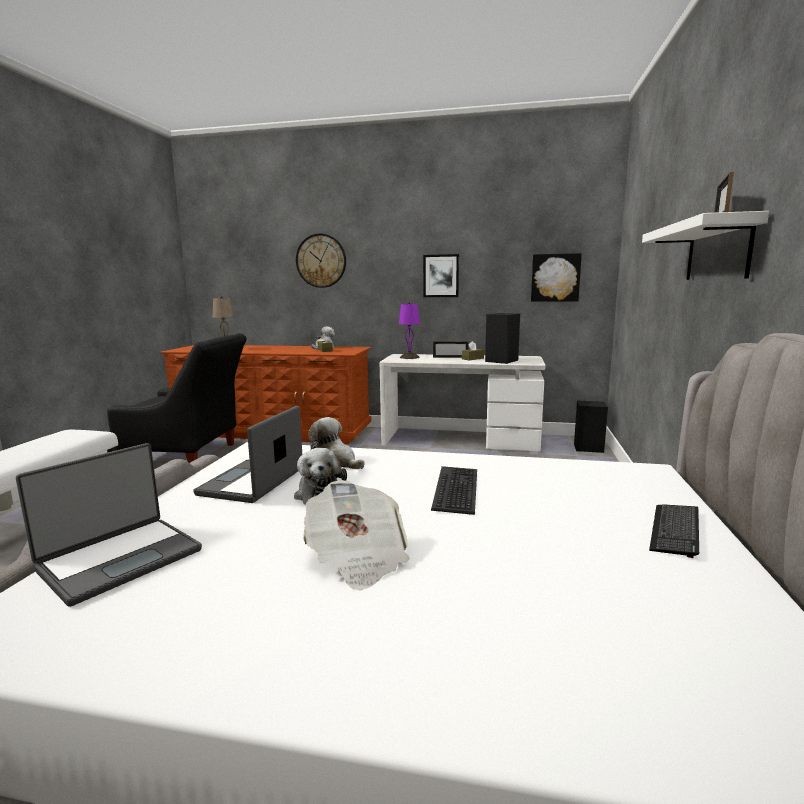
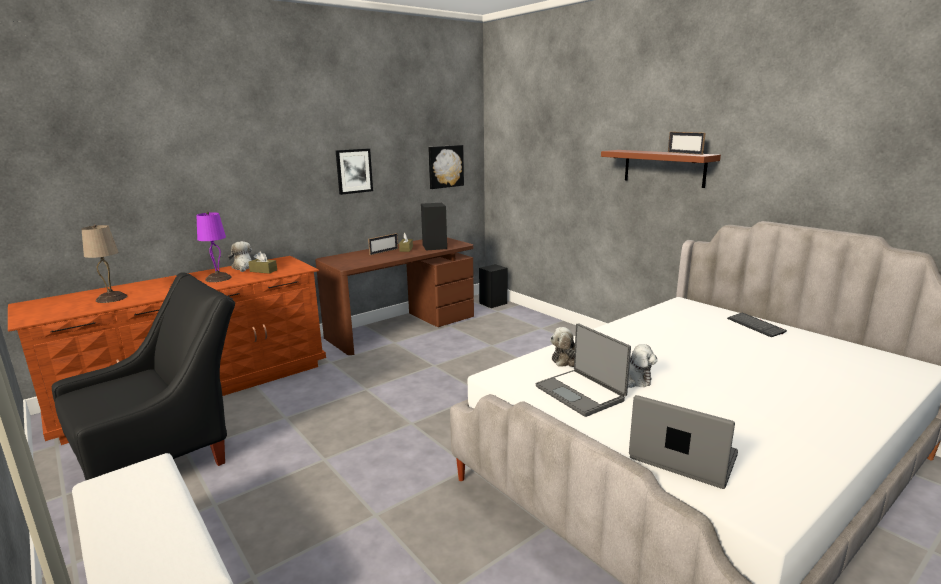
camera: 50 degrees left, 5 degrees up
(120, 559) = (682, 458): laptop -> laptop turned 45 degrees counterclockwise
(321, 261) = (215, 161): wall clock -> none
(357, 558) = (734, 392): newspaper -> none
(409, 357) = (349, 259): purple table lamp -> purple table lamp (218, 278)
(457, 489) = (663, 345): keyboard -> none
(460, 439) = (401, 327): white desk -> brown desk
(717, 251) = (664, 168): white shelf -> brown shelf

